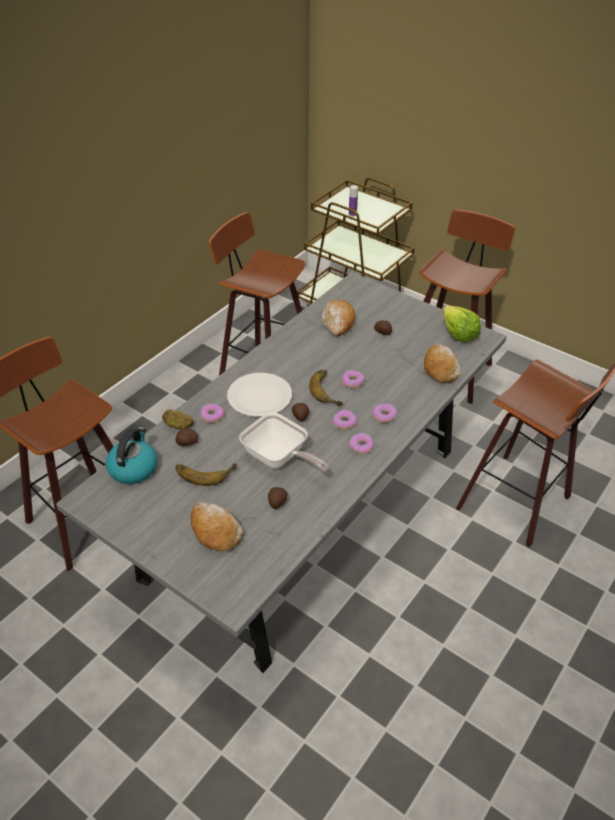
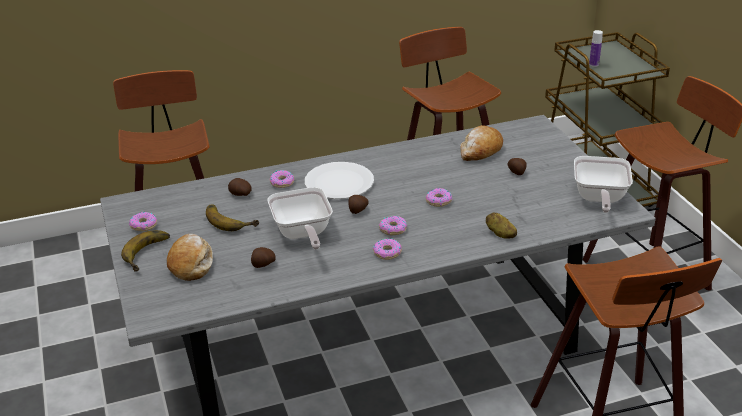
camera: 35 degrees right, 10 degrees down
(133, 468) = (179, 196): kettle -> none
(178, 426) = (247, 180): potato -> potato (500, 234)
(329, 390) = (408, 199): banana -> banana (150, 254)
(384, 416) = (438, 238): donut -> donut (143, 225)
(440, 368) = (543, 220): bread -> none
(458, 334) = (599, 199): lettuce -> frying pan

